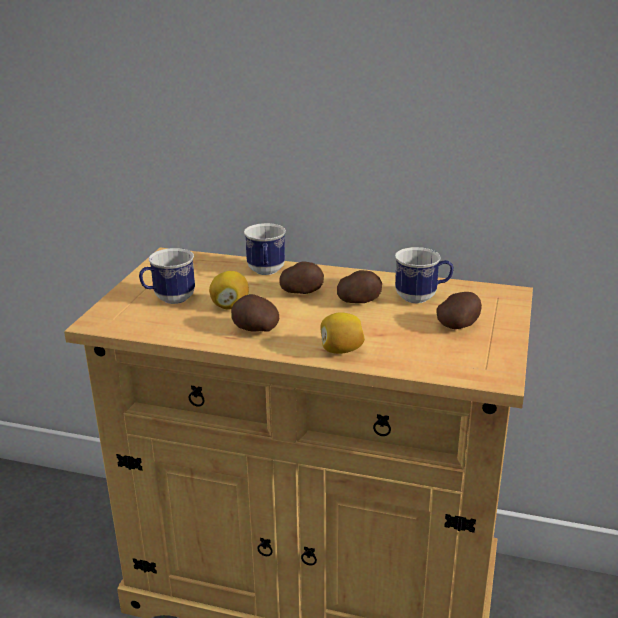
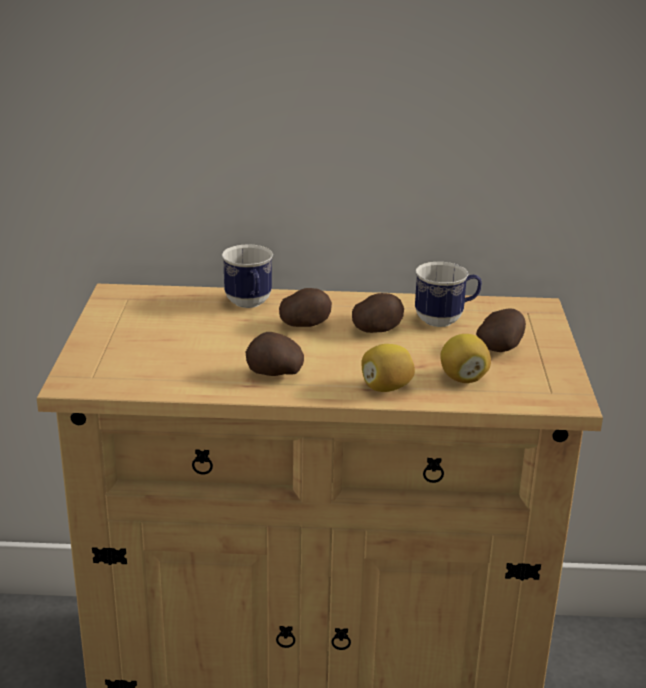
camera: 15 degrees left, 0 degrees up
(169, 300) = (149, 348): mug -> none
(230, 306) = (228, 348): lemon -> lemon (463, 378)

